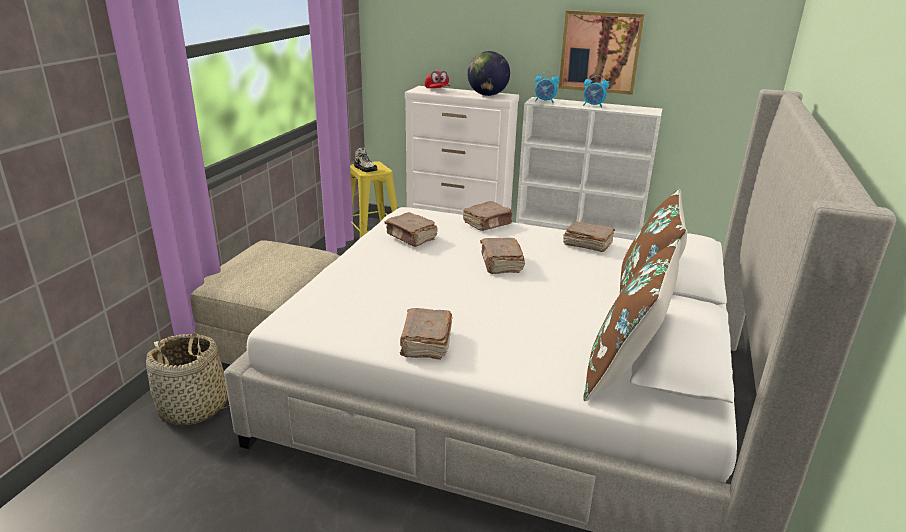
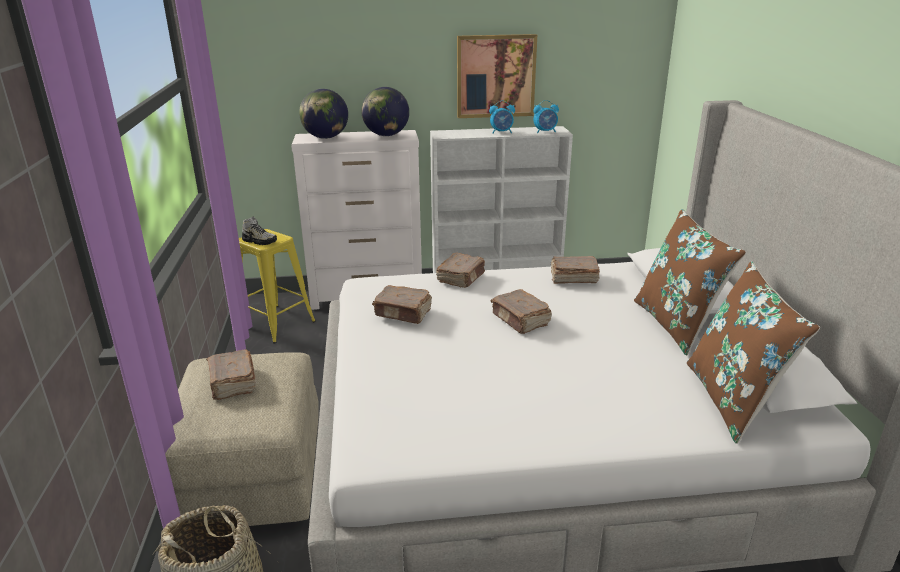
camera: 25 degrees left, 0 degrees up
(425, 343) = (541, 432): brown book -> brown book (232, 383)
(437, 91) = (326, 137): red cap -> globe
(545, 101) = (451, 134): alarm clock -> alarm clock (545, 132)

